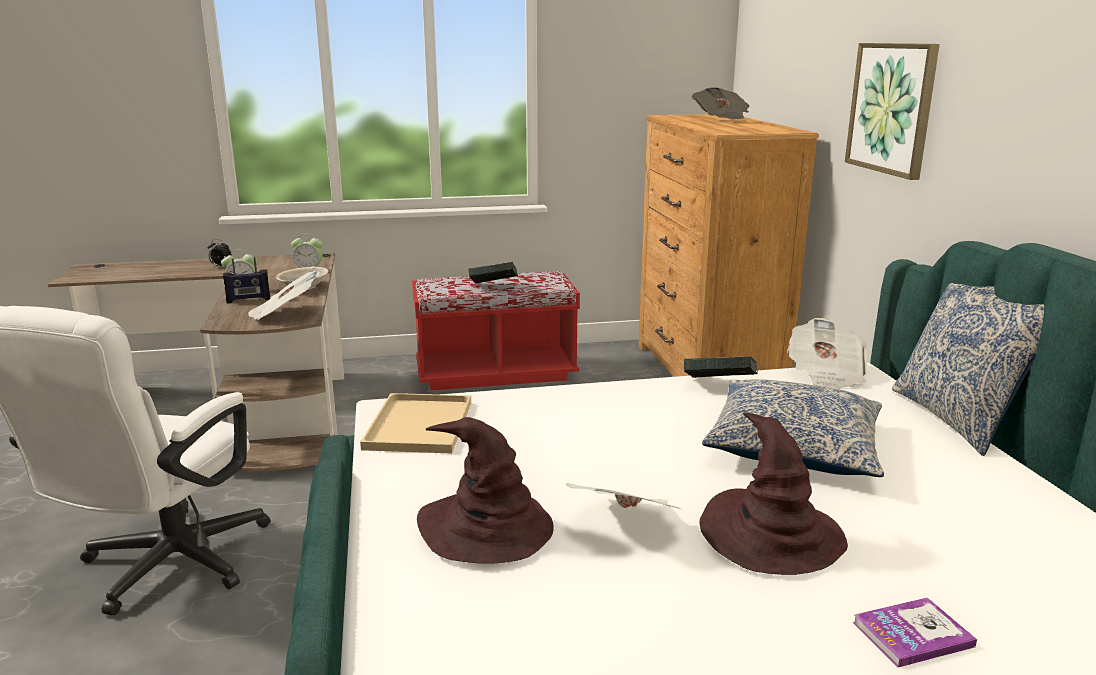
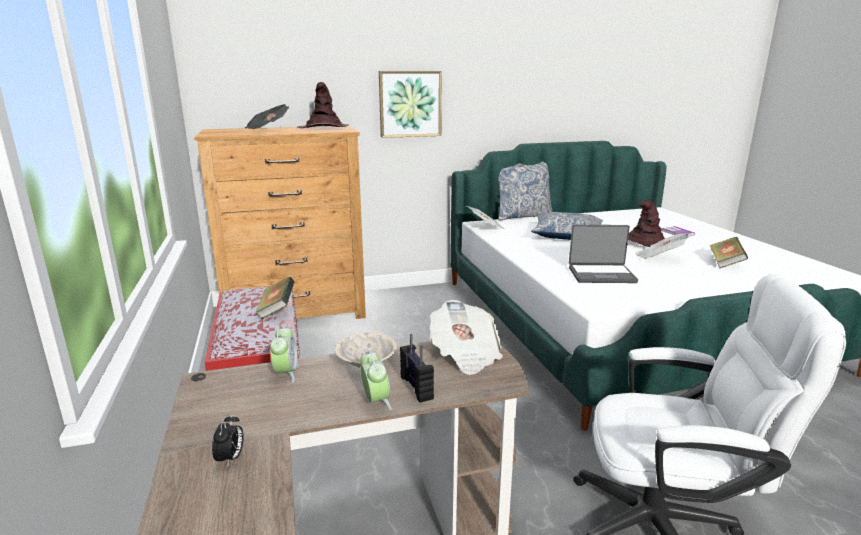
camera: 95 degrees left, 0 degrees up
(420, 426) = (612, 297): beige tray -> none
(486, 528) = (692, 277): brown hat -> brown hat (323, 128)
(527, 437) = (601, 274): none -> laptop
(719, 387) = (511, 243): book -> book (725, 263)

